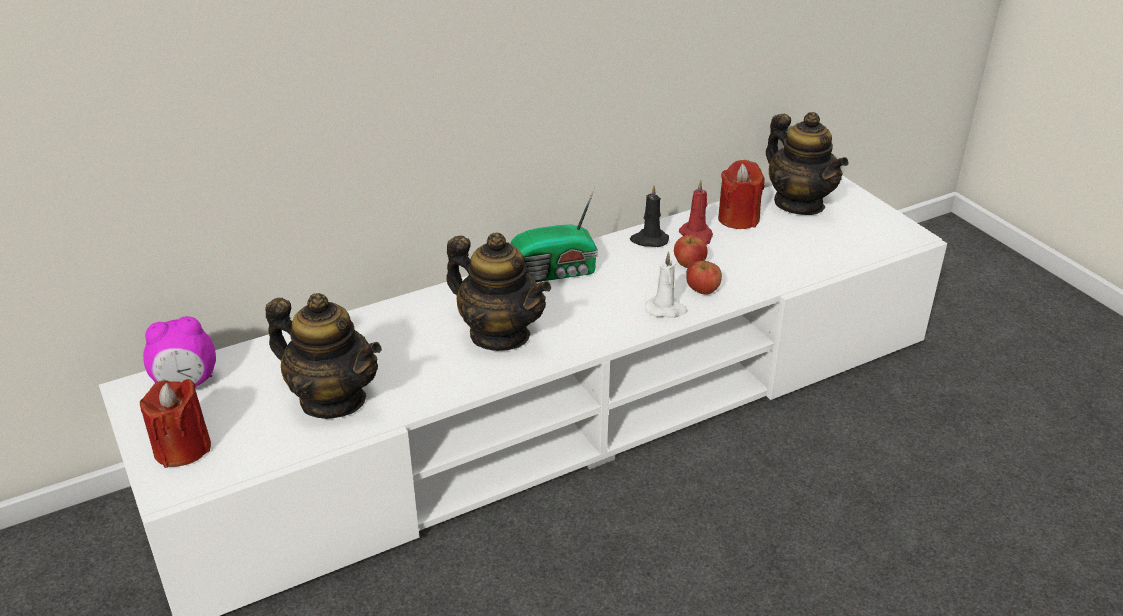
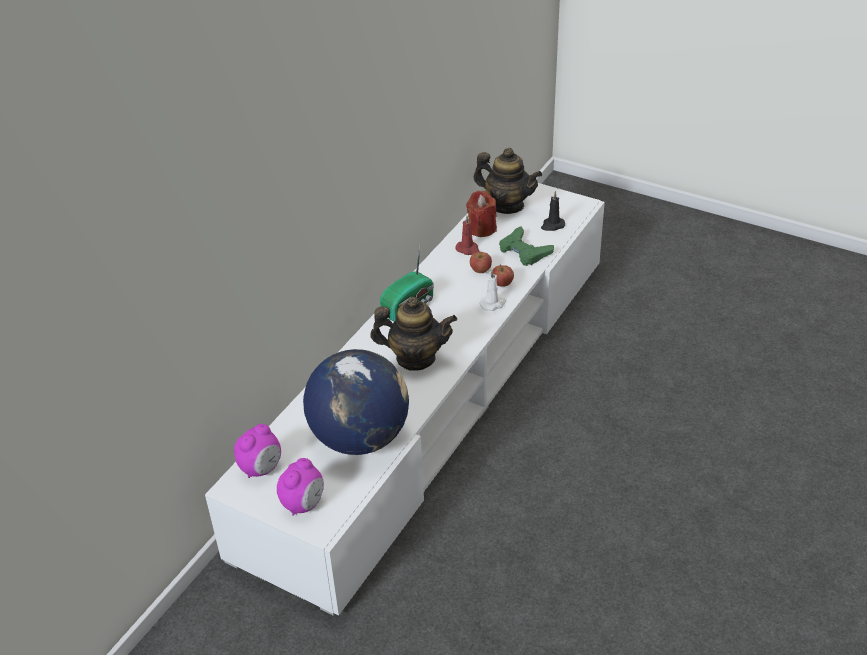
camera: 30 degrees left, 5 degrees up
(182, 448) = (304, 504): red candle -> alarm clock
(333, 399) = (360, 437): teapot -> globe
(649, 240) = (443, 263): black candle -> black candle (552, 225)
(771, 263) = (524, 251): none -> green game controller

